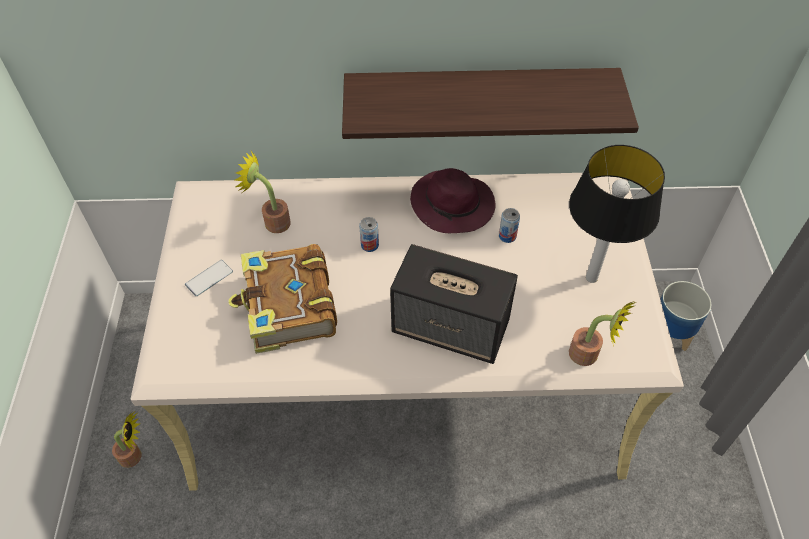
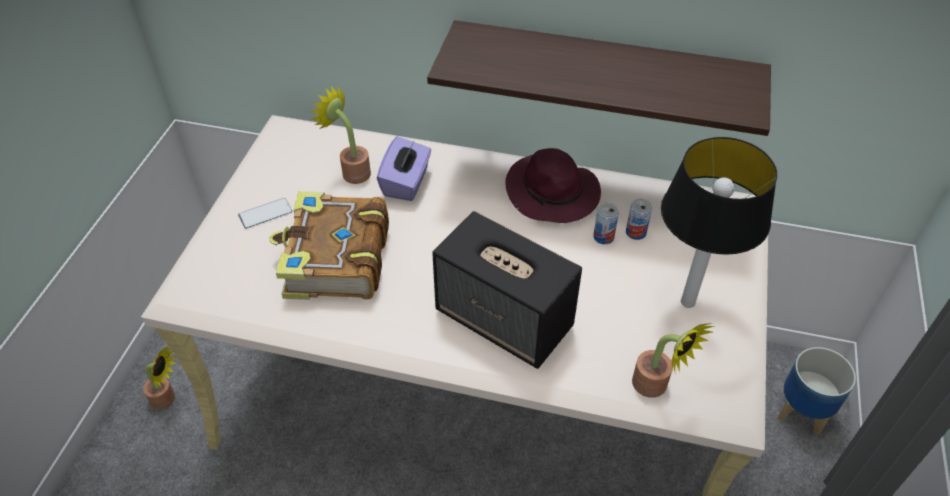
camera: 15 degrees right, 5 degrees down
(325, 222) = (406, 183): none -> purple tissue box
(369, 245) = (446, 215): can -> can (635, 232)

